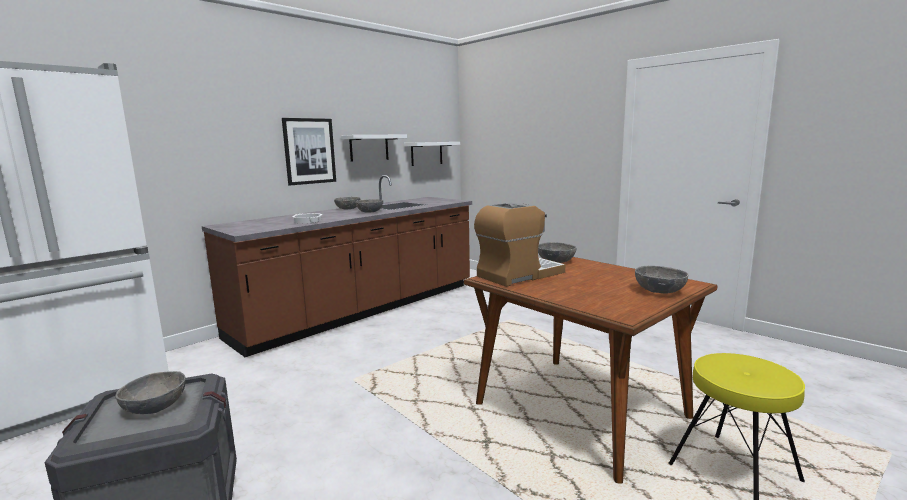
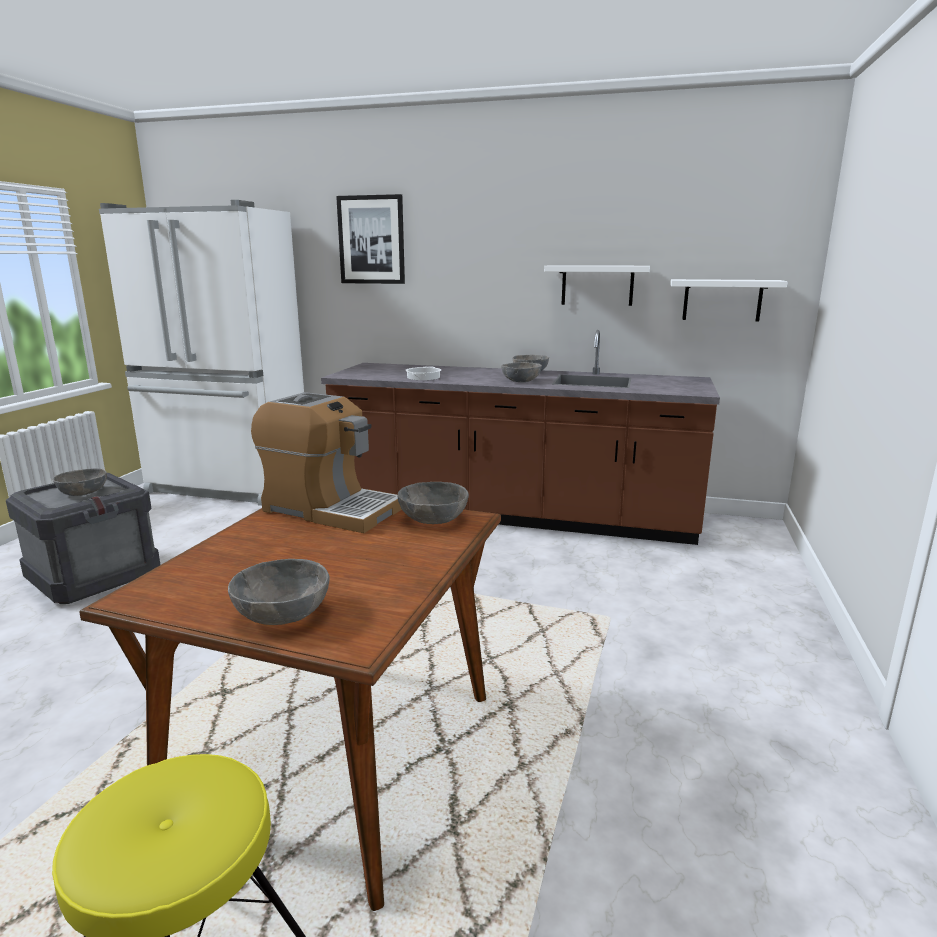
camera: 60 degrees right, 5 degrees up
(309, 151) = (498, 286): picture -> picture (371, 240)

